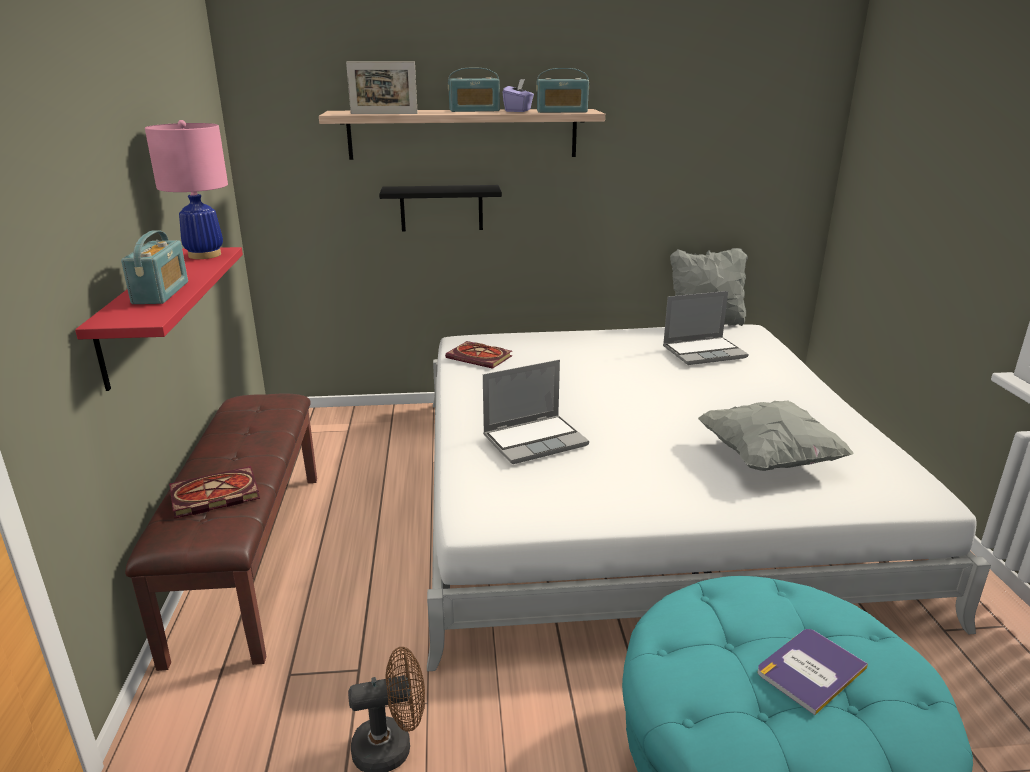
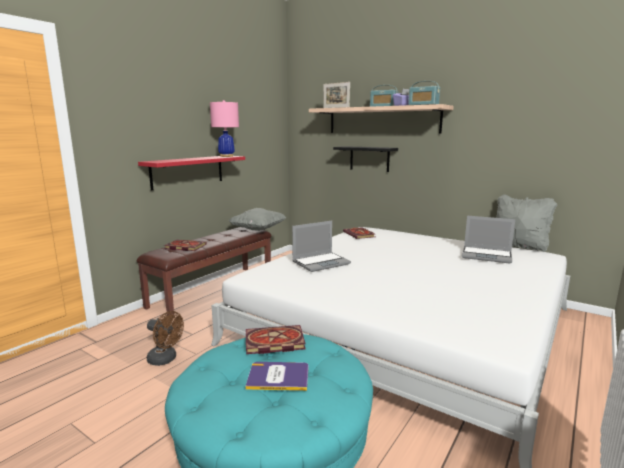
camera: 40 degrees right, 10 degrees down
(161, 293) = (183, 159): radio -> none
(535, 440) = (321, 263): laptop -> laptop turned 45 degrees counterclockwise
(708, 620) = (273, 342): none -> book
(769, 458) = (429, 302): grey pillow -> grey pillow (258, 230)

